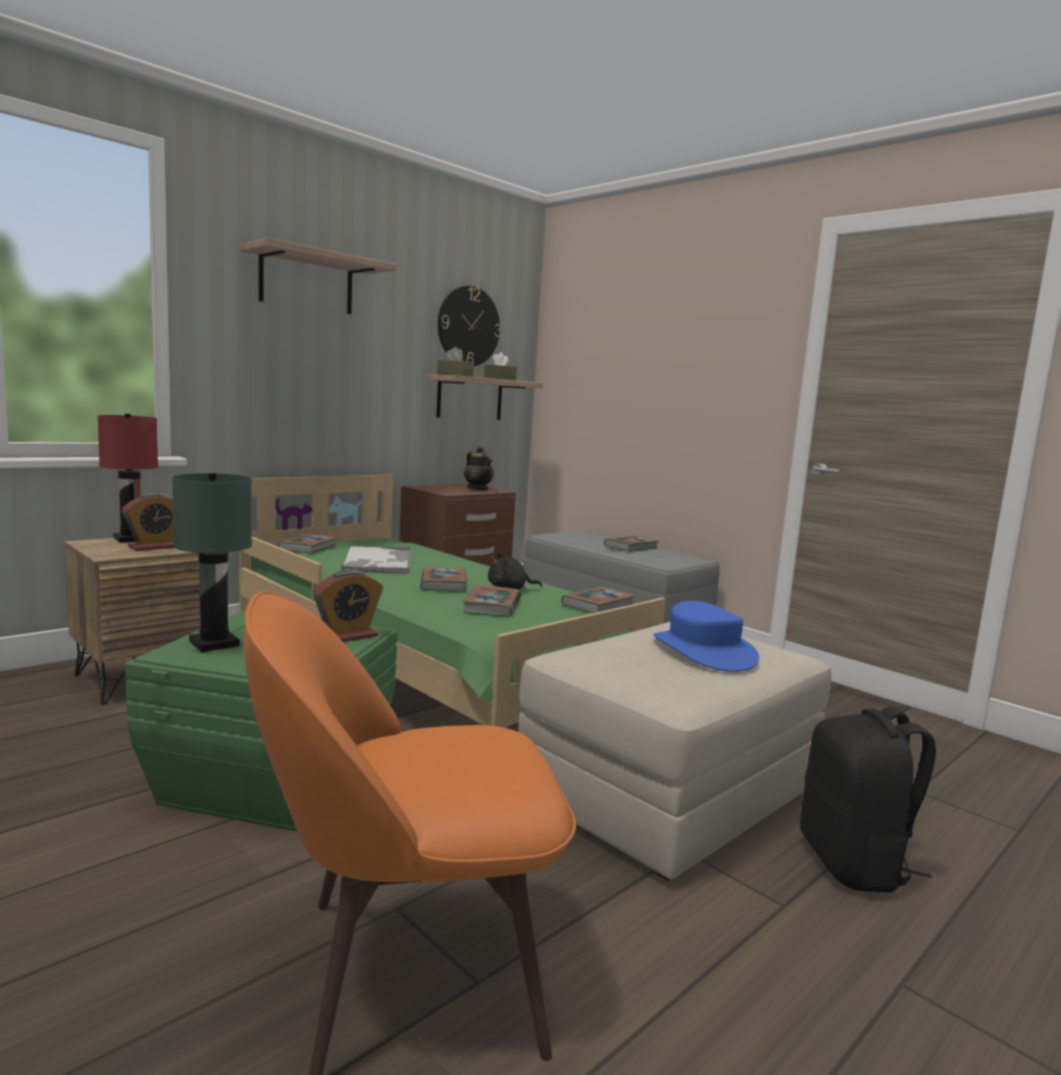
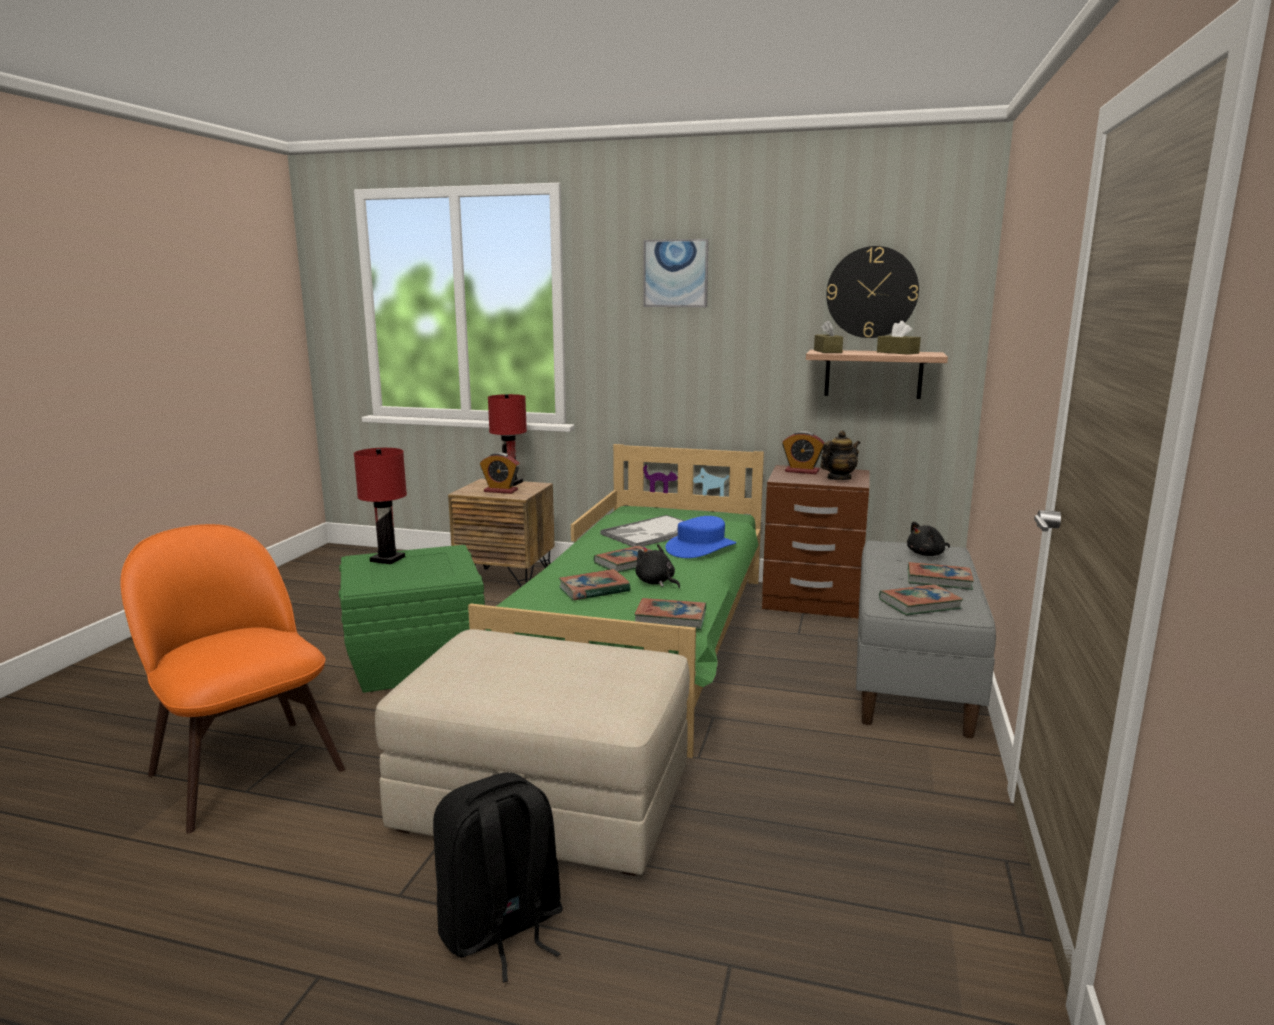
camera: 60 degrees right, 5 degrees up
(215, 644) = (387, 559): green table lamp -> red table lamp
(306, 282) = (675, 273): shelf -> picture
(308, 548) = (649, 510): book -> book (919, 604)
(347, 636) = (443, 577): alarm clock -> alarm clock (802, 471)
(478, 489) = (838, 478): teapot -> teapot turned 150 degrees counterclockwise
(580, 536) = (927, 554): none -> black plush toy
(703, 651) = (556, 675): blue hat -> blue hat (700, 548)

